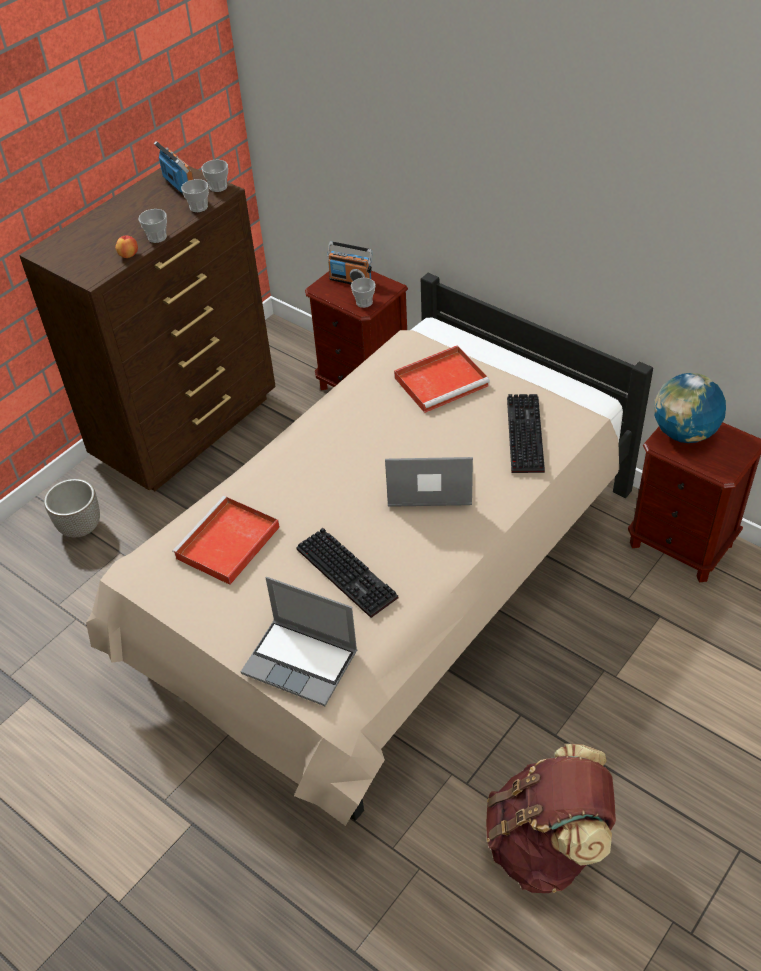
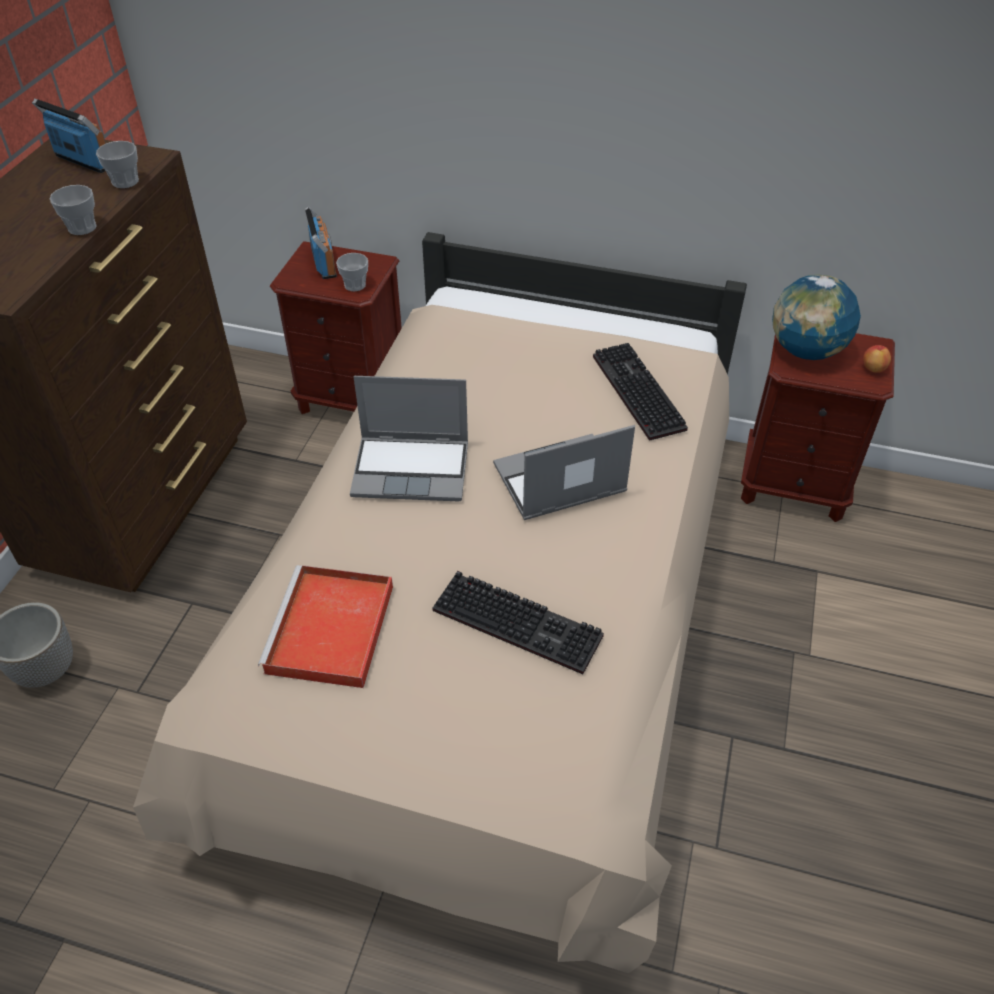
camera: 25 degrees left, 0 degrees up
(128, 255) = (49, 257): apple -> apple (873, 368)
(218, 187) = (141, 154): cup -> none
(302, 662) = (523, 768): laptop -> laptop (413, 469)
(351, 280) = (324, 263): radio -> radio turned 105 degrees counterclockwise
(442, 381) = (504, 353): red tray -> none
(546, 845) = (849, 892): brown backpack -> none

